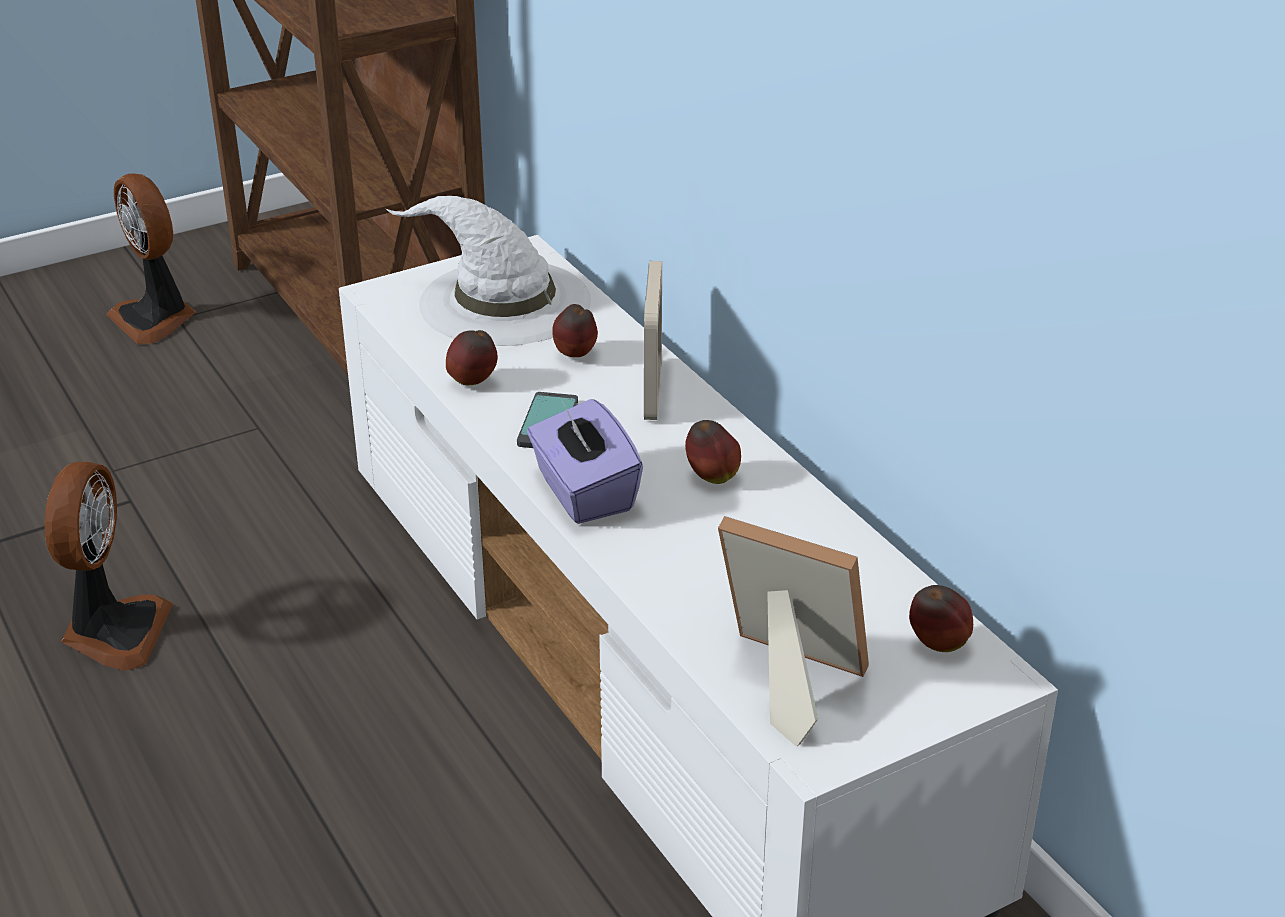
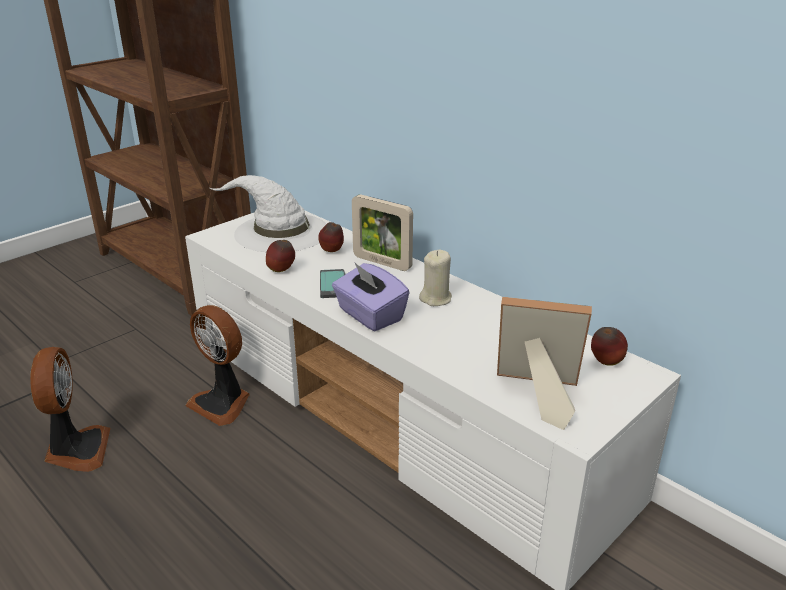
camera: 15 degrees left, 5 degrees down
(156, 318) = (61, 283): fan -> fan (222, 403)
(653, 391) = (382, 262): picture frame -> picture frame turned 135 degrees clockwise
(711, 478) = (436, 299): apple -> beige candle

